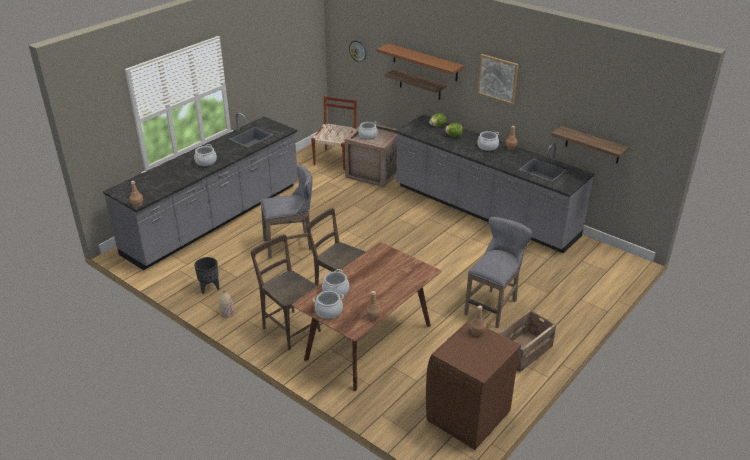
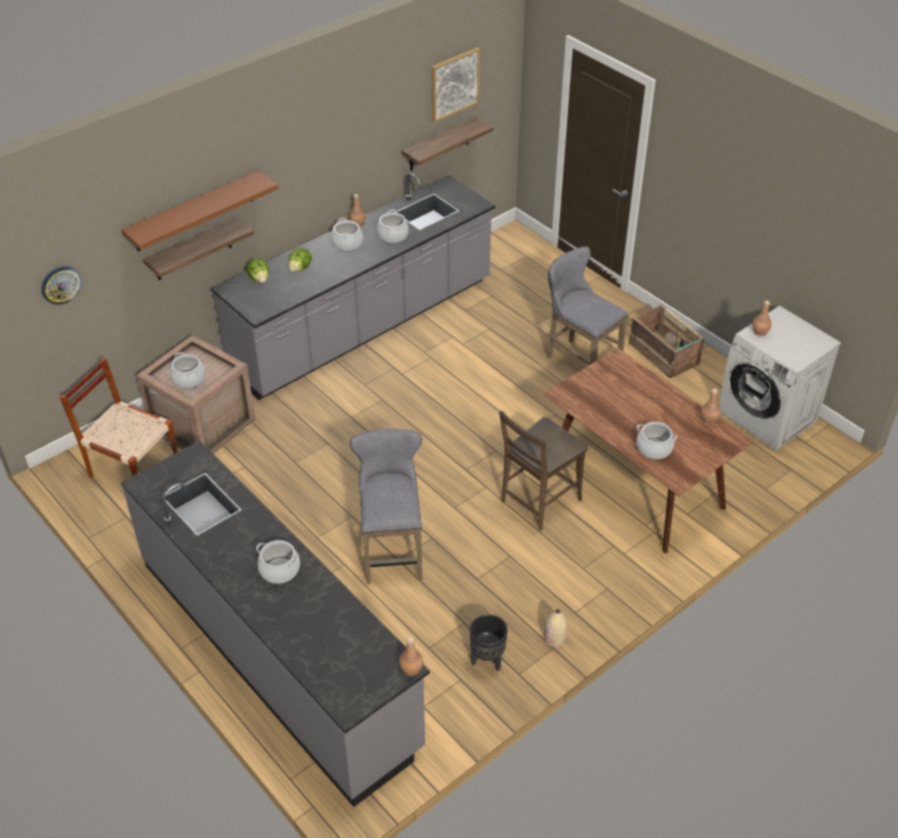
camera: 80 degrees left, 10 degrees up
(289, 328) = (598, 564): brown chair -> none
(328, 311) = (696, 459): cooking pot -> cooking pot (393, 236)
(468, 416) = (767, 418): brown washing machine -> white washing machine
(498, 78) = (311, 152): picture -> picture (454, 84)

